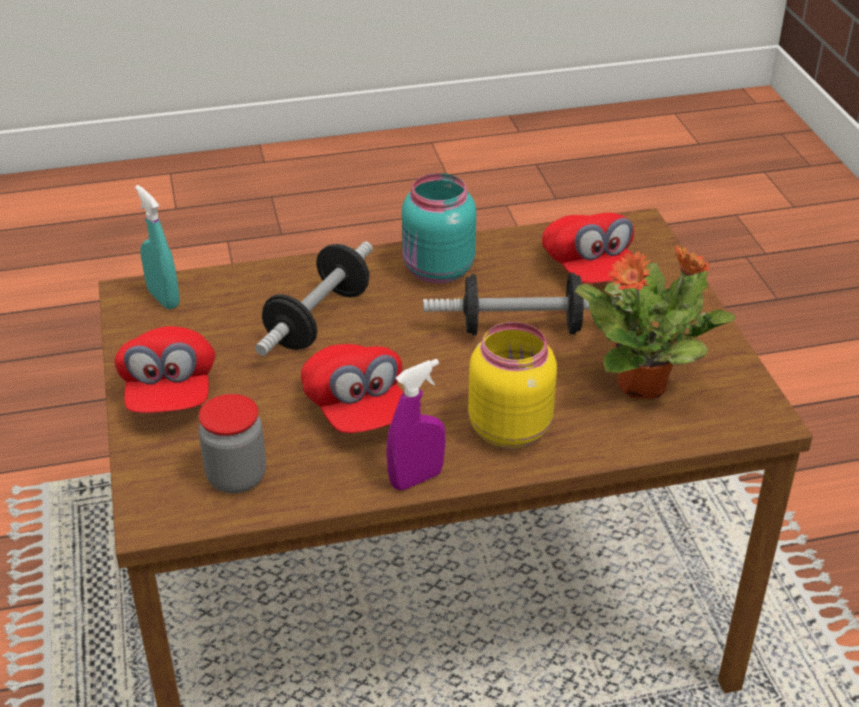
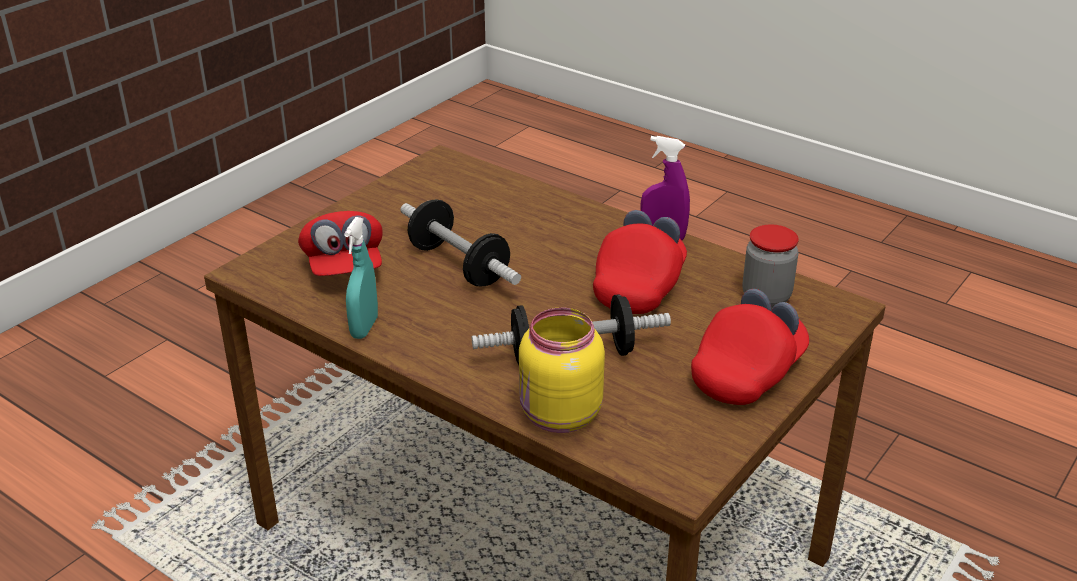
camera: 130 degrees left, 5 degrees down
(163, 298) = (661, 455): turquoise spray bottle -> turquoise spray bottle (364, 328)
(437, 271) = (431, 333): turquoise jar -> none
(509, 427) = (570, 228): yellow jar -> yellow jar (558, 416)
(590, 270) = (344, 267): red cap -> red cap turned 135 degrees clockwise
(644, 385) = (462, 202): potted plant -> none

